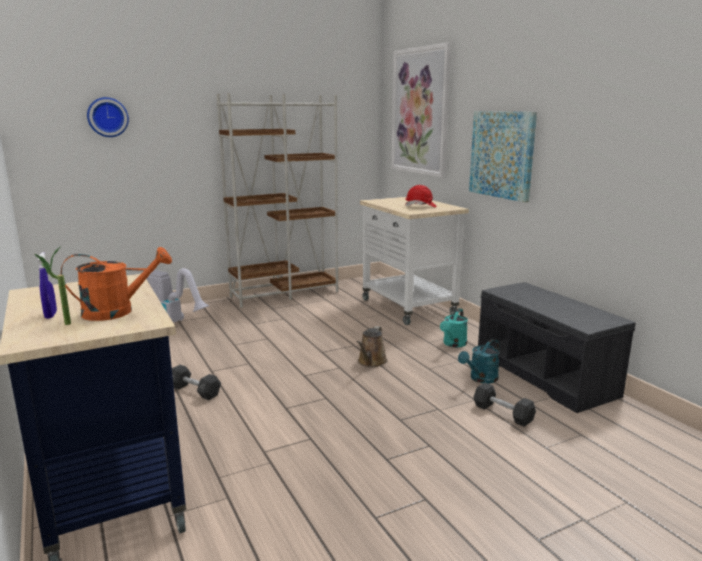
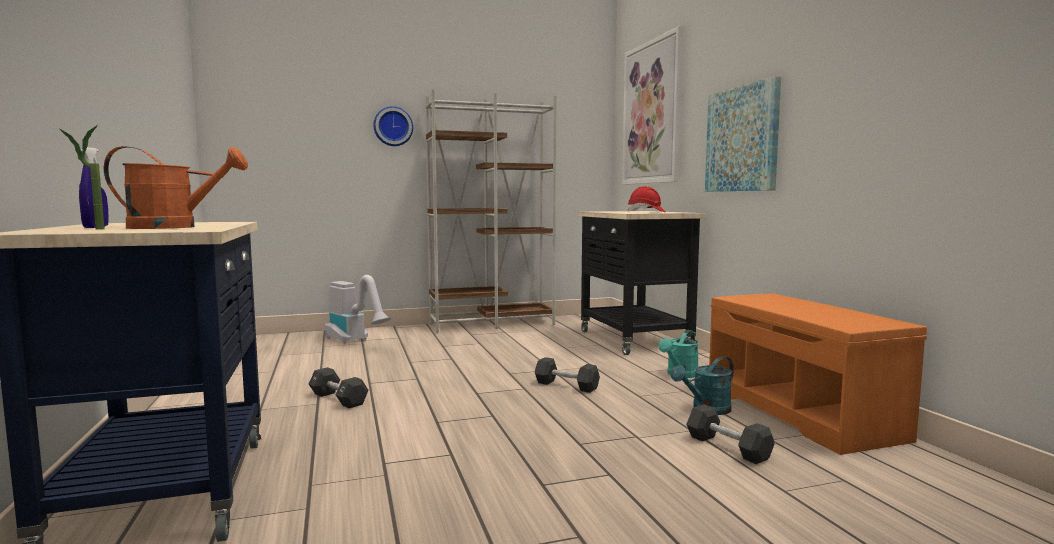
camera: 10 degrees right, 10 degrees down
(107, 117) = (307, 116): wall clock -> wall clock (393, 126)
(371, 362) = (566, 386): brown watering can -> black dumbbell
(409, 307) = (634, 340): white cart -> black cart
(546, 375) = (802, 412): grey bench -> orange bench

